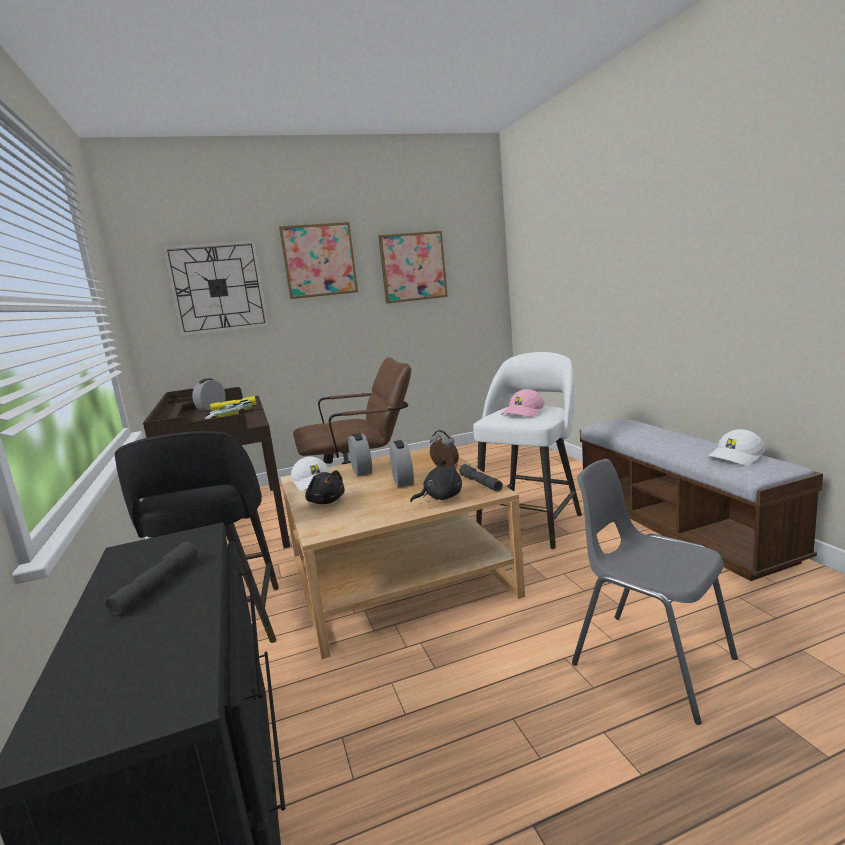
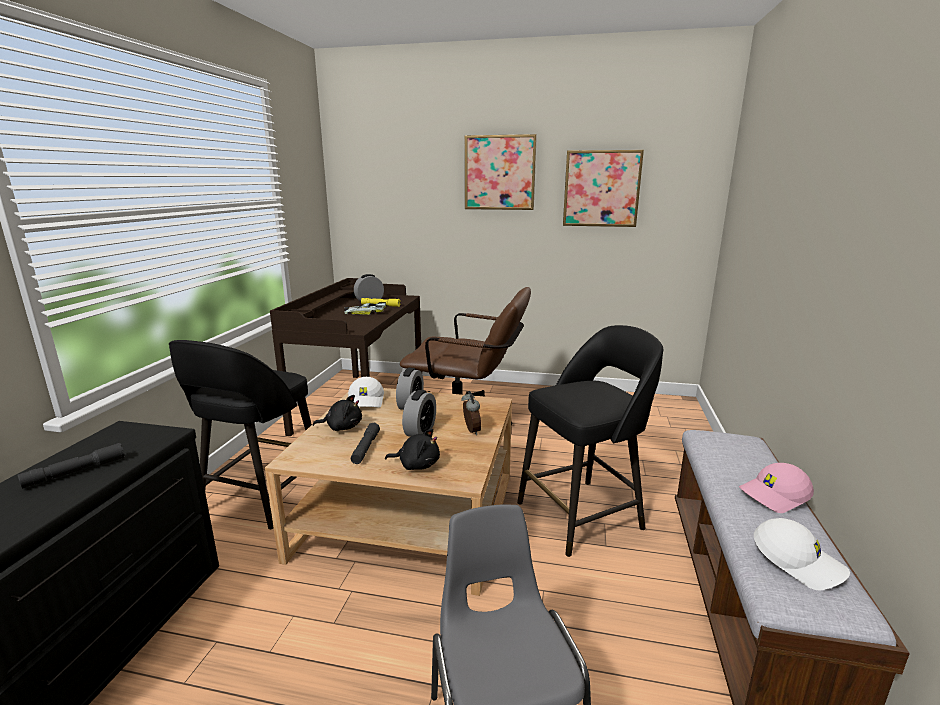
camera: 30 degrees right, 5 degrees up
(218, 288) = (403, 191): wall clock -> none
(326, 501) = (342, 427): black plush toy -> black plush toy turned 90 degrees counterclockwise
(480, 483) = (471, 463): grey flashlight -> grey flashlight (365, 448)
(523, 413) = (584, 396): pink cap -> pink cap (775, 496)
(531, 523) = (582, 514): white stool -> black stool
(736, 457) = (798, 561): white cap -> white cap turned 135 degrees counterclockwise

